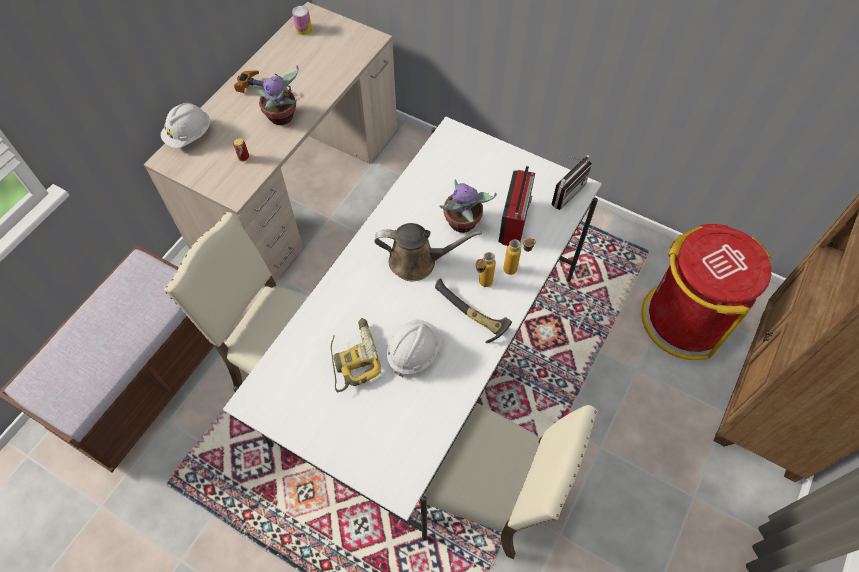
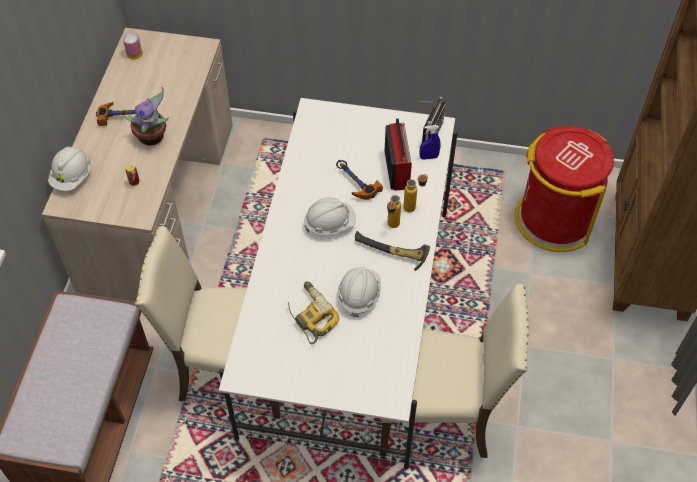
camera: 20 degrees left, 5 degrees down
(417, 261) = (330, 224): brown watering can -> white hard hat
(462, 223) = (354, 183): potted plant -> hammer
(554, 218) = (429, 157): none -> blue spray bottle

